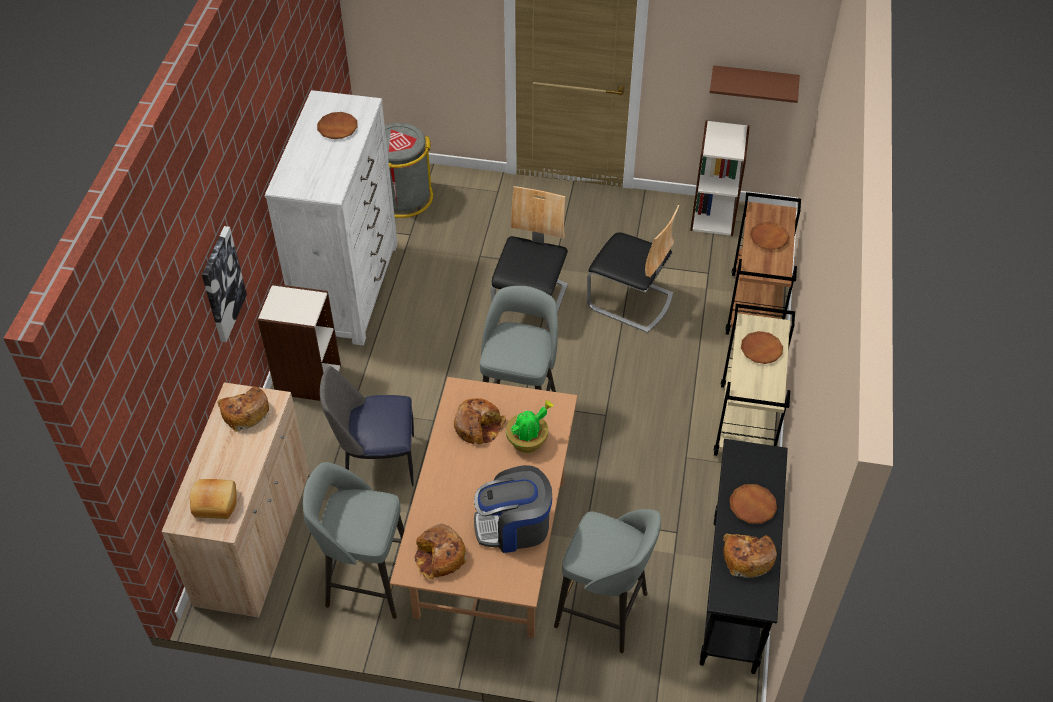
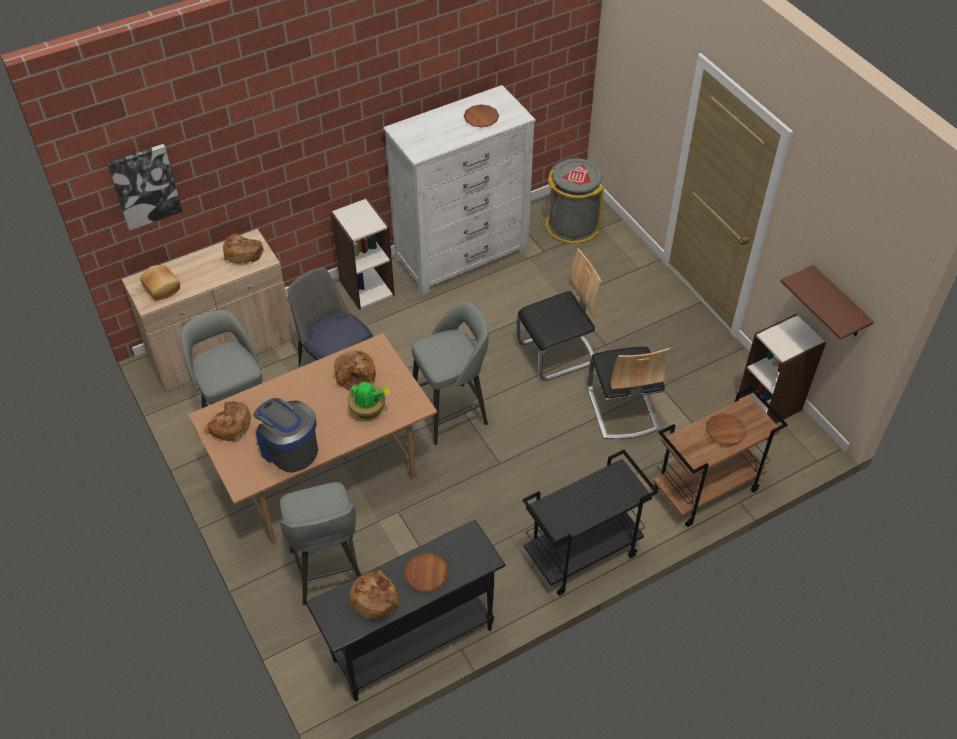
camera: 50 degrees right, 0 degrees up
(222, 284) = (291, 160): picture -> picture (145, 186)
(746, 424) = (581, 555): beige cart -> black cart
(761, 349) = (600, 495): brown plate -> none

